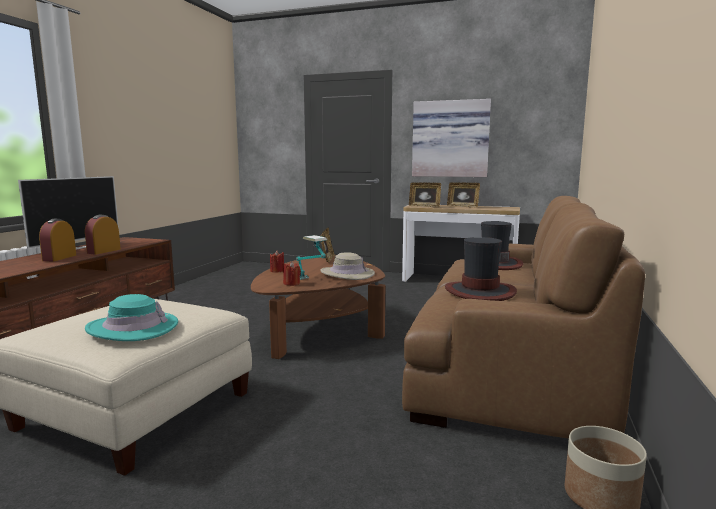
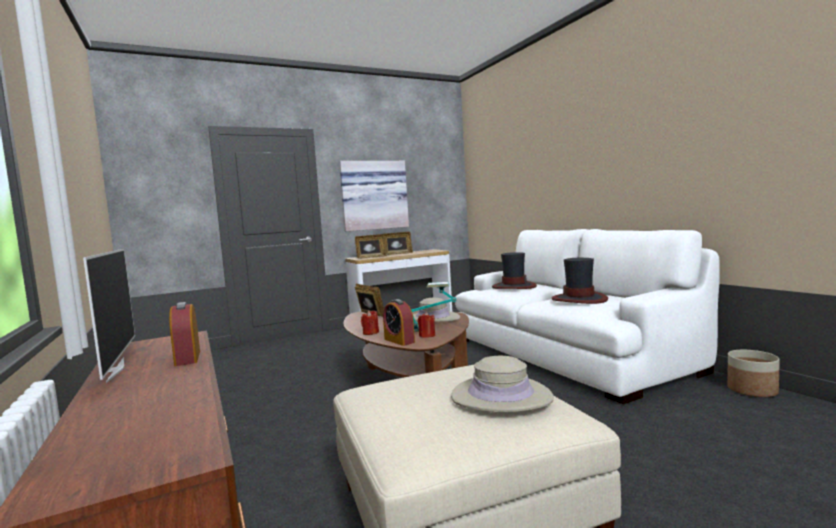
camera: 45 degrees left, 5 degrees down
(59, 258) = (162, 380): alarm clock -> alarm clock (399, 341)
(133, 328) = (501, 397): turquoise hat -> beige hat
(510, 361) = (565, 354): brown sofa -> white sofa

